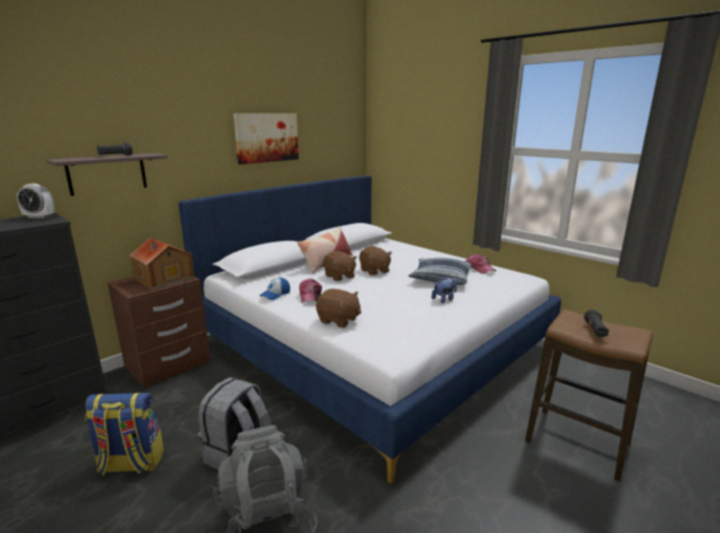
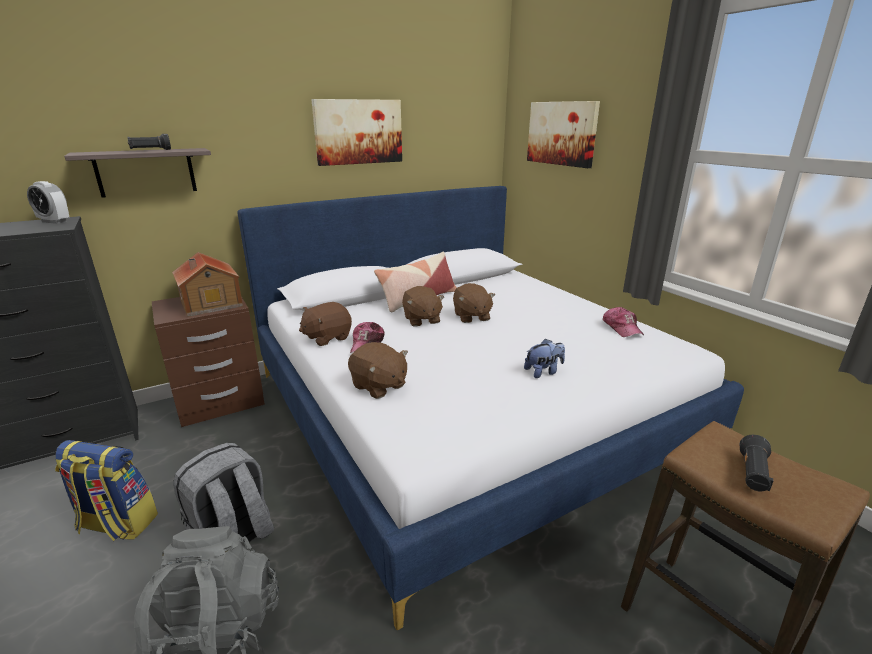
camera: 15 degrees right, 5 degrees up
(275, 295) = (327, 337): cap -> brown plush toy
(414, 136) = (562, 133): none -> picture
(440, 278) = (556, 337): pillow -> none

